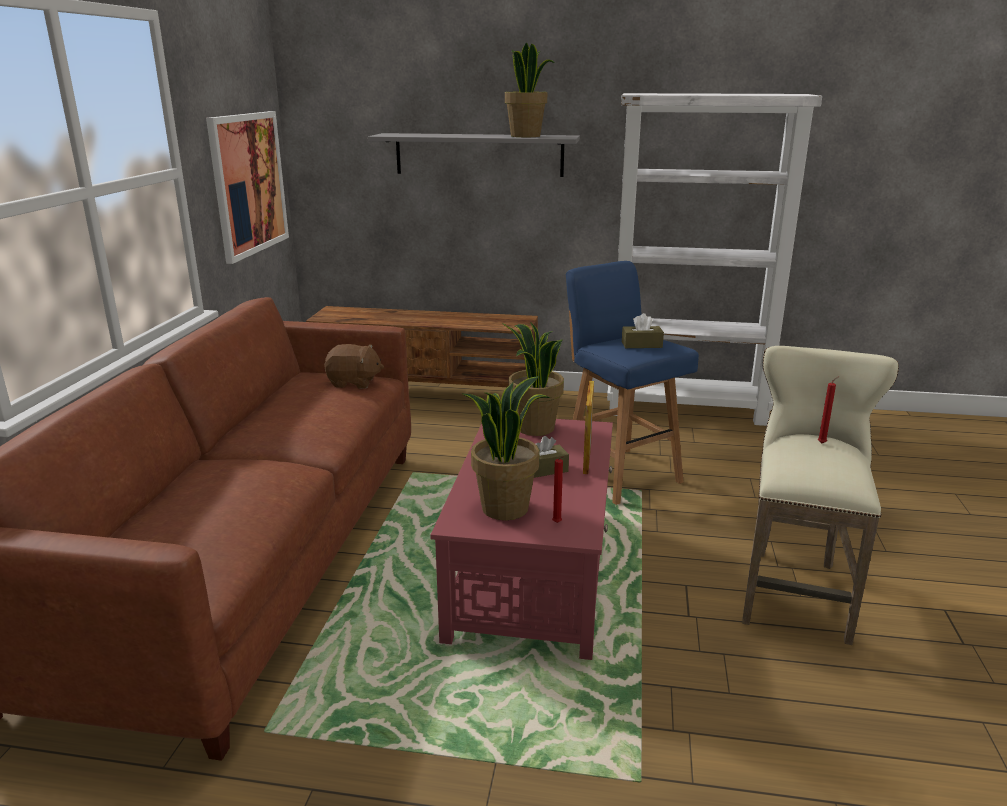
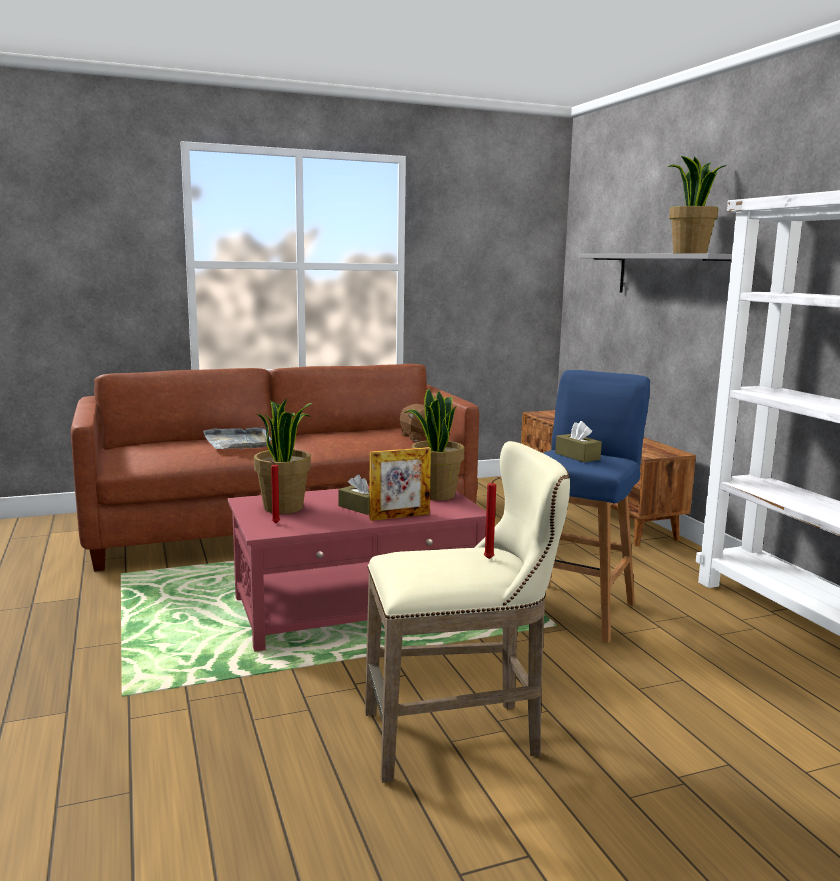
camera: 60 degrees right, 10 degrees down
(239, 475) = (238, 442): none -> grey tray
(248, 184) = (495, 289): picture -> none

